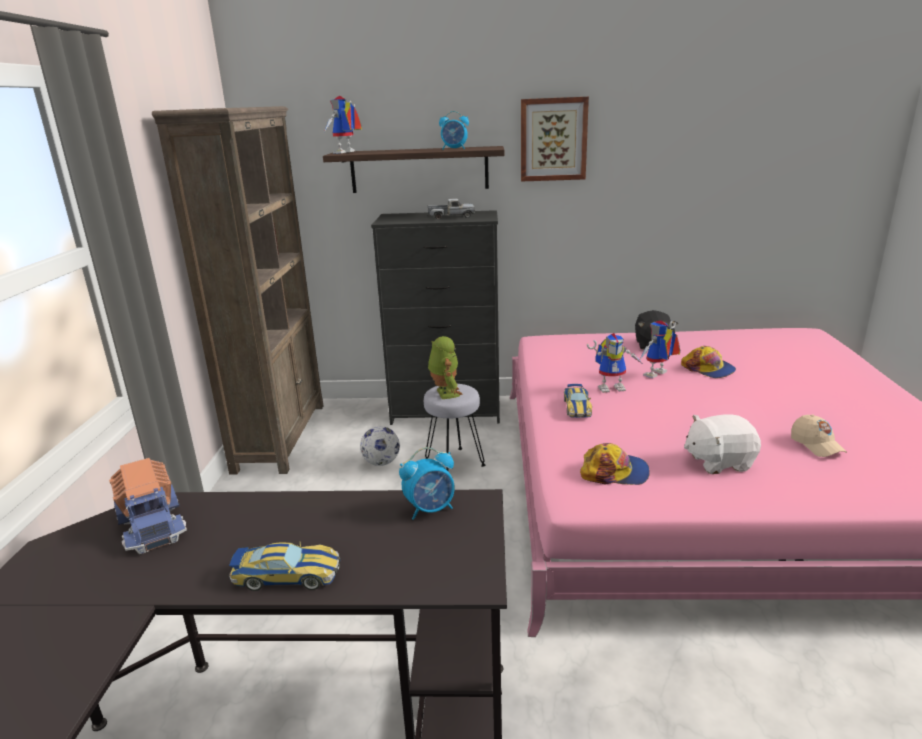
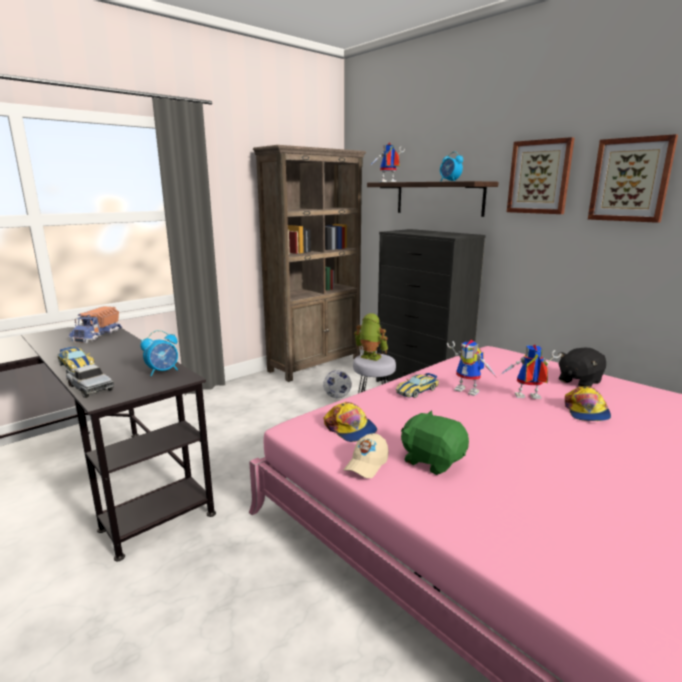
camera: 45 degrees right, 5 degrees down
(430, 509) = (163, 371): alarm clock -> alarm clock turned 60 degrees counterclockwise
(445, 393) = (370, 357): toy robot -> toy robot turned 90 degrees counterclockwise
(451, 217) = (438, 233): toy truck -> toy truck (89, 387)
(647, 140) = (630, 180): none -> picture
(718, 462) = (432, 460): white plush toy -> green plush toy
(816, 445) = (548, 496): beige cap -> beige cap (366, 464)

